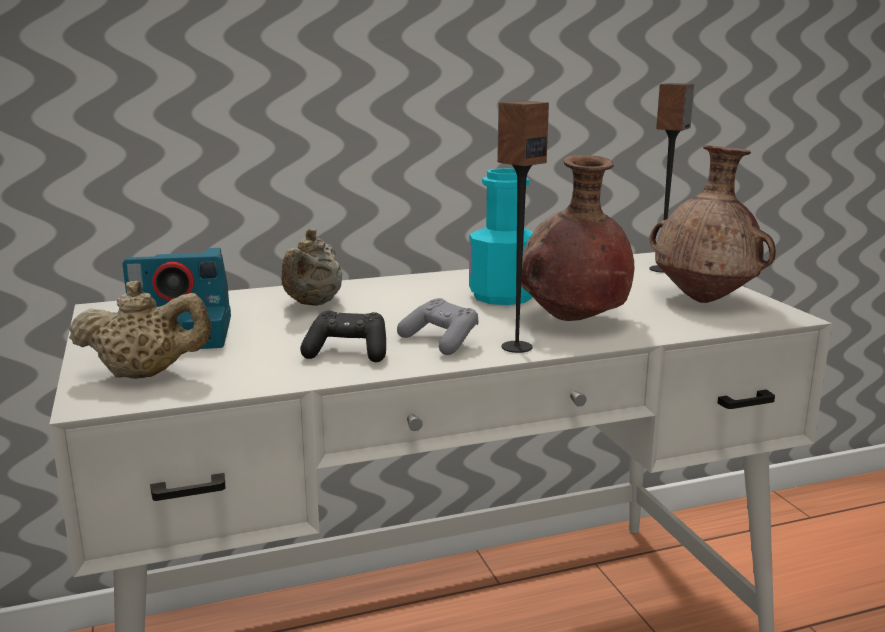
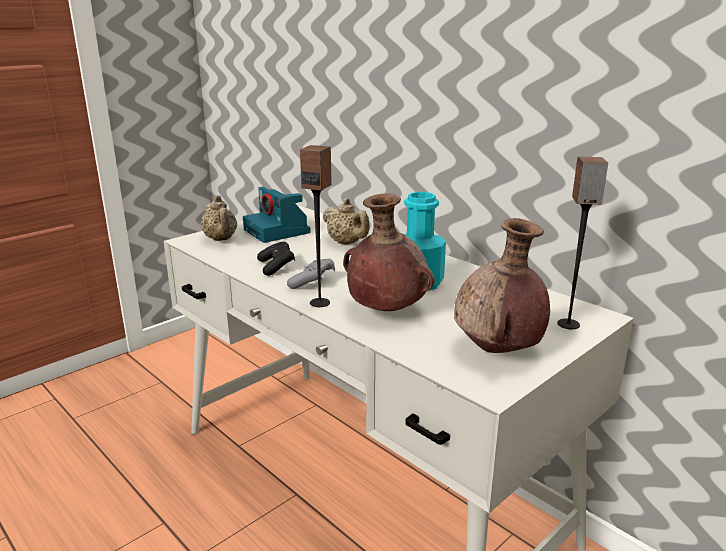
camera: 65 degrees right, 5 degrees up
(312, 304) = (346, 243): beige teapot -> beige teapot turned 120 degrees counterclockwise

